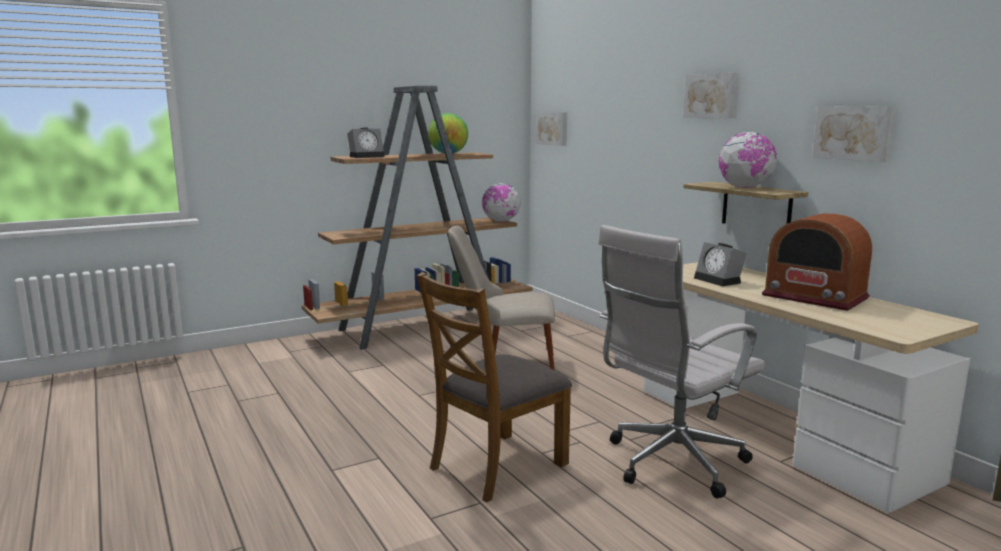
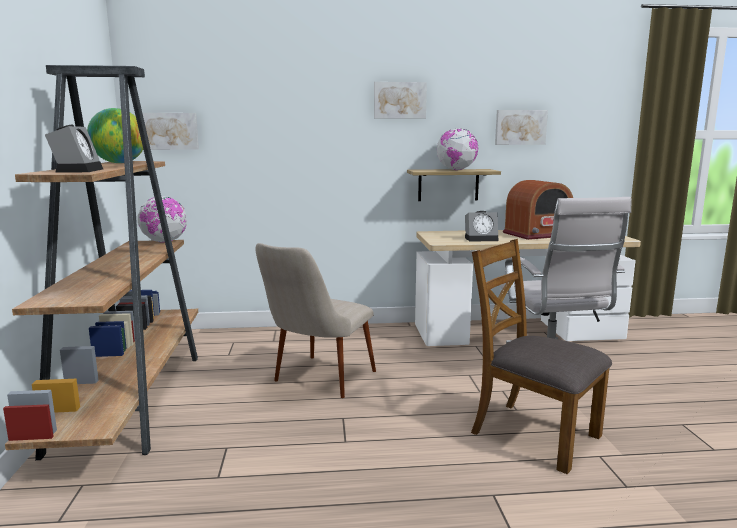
camera: 65 degrees left, 0 degrees up
(496, 465) = (533, 434): brown chair -> brown chair turned 150 degrees clockwise

